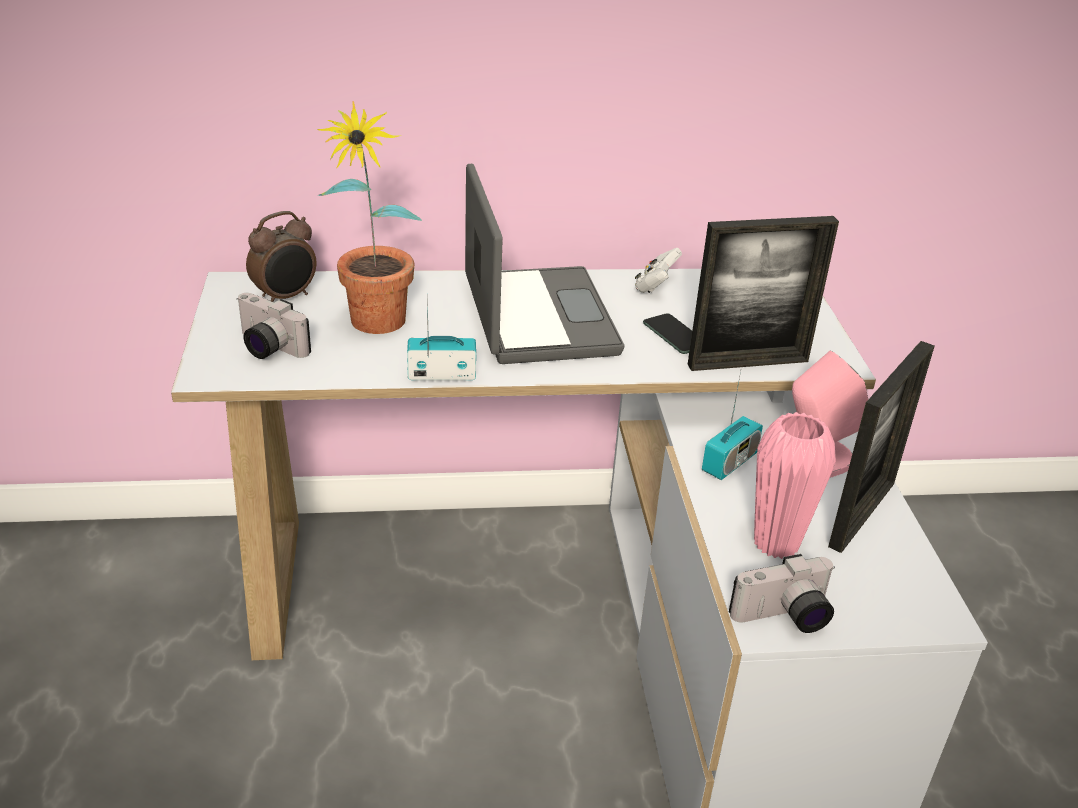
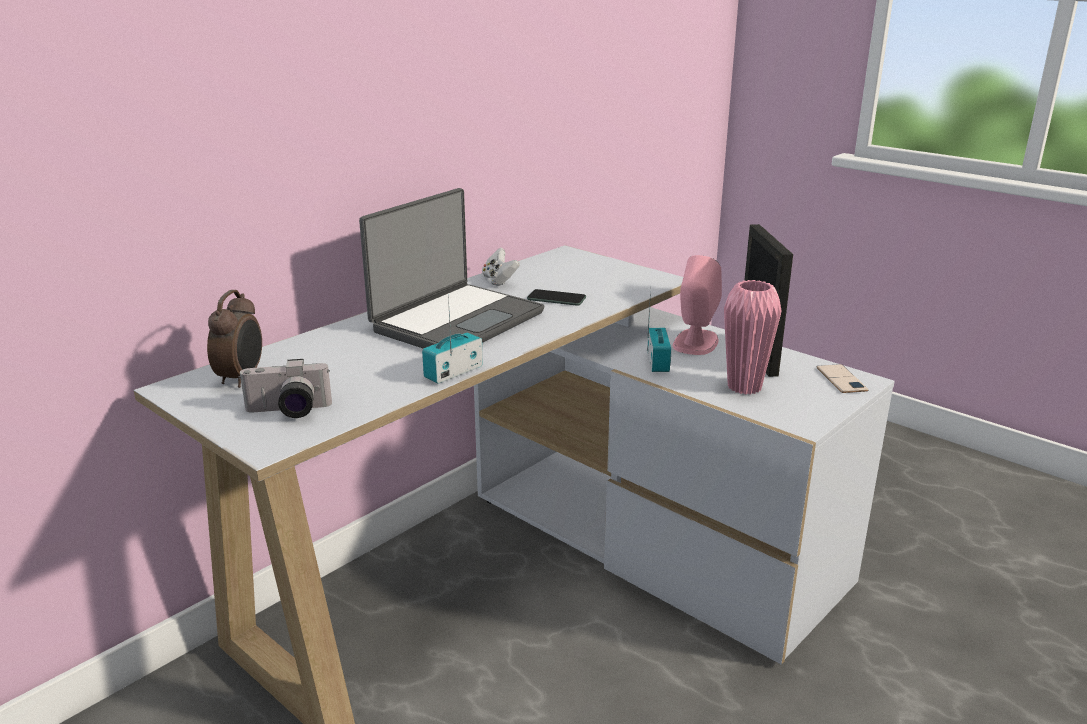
camera: 40 degrees left, 10 degrees down
(374, 329) = (353, 369): potted plant -> none
(536, 317) = (456, 321): laptop -> laptop turned 90 degrees clockwise
(748, 363) = (620, 296): picture frame -> none
(784, 618) = (806, 416): camera -> none
(914, 600) = (841, 379): none -> phone

